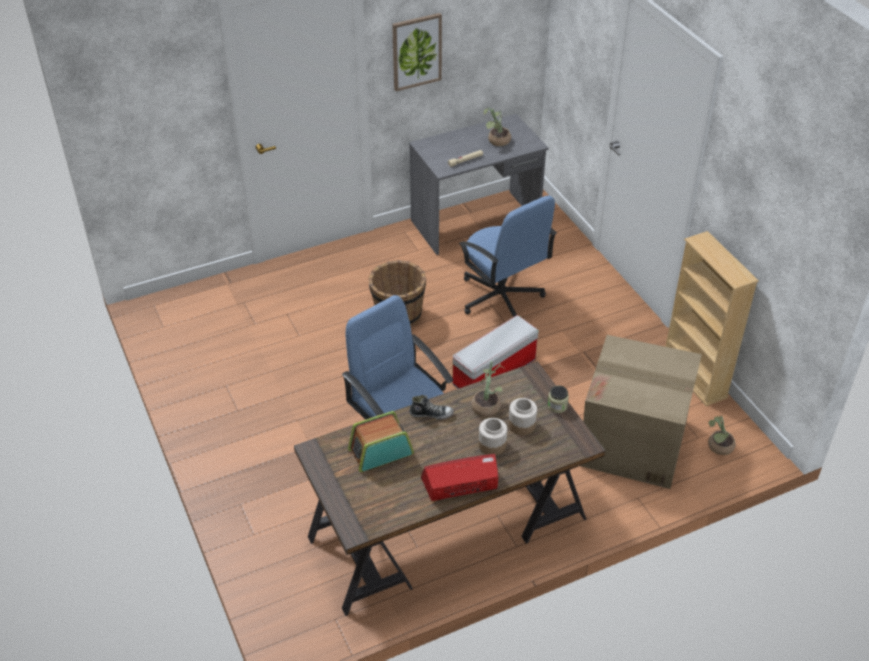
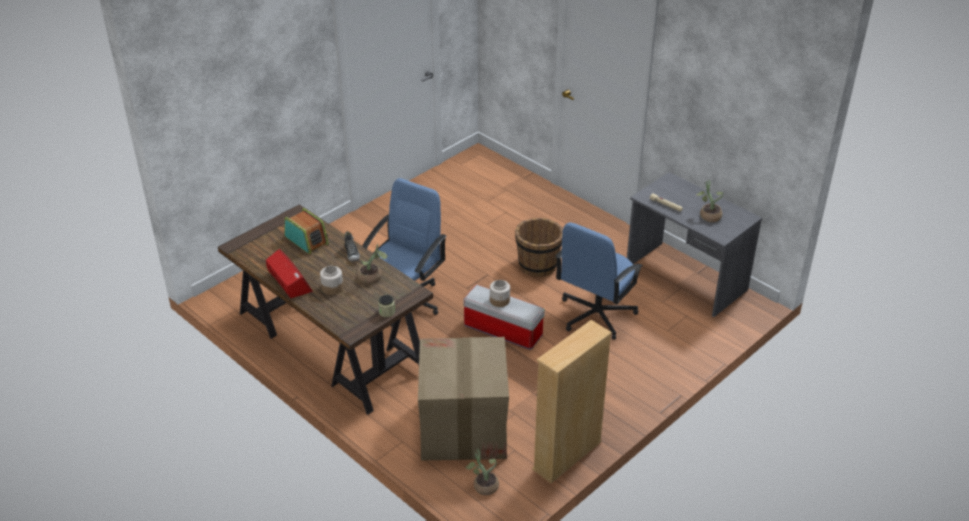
camera: 70 degrees right, 5 degrees down
(416, 51) = (688, 97): picture -> none
(522, 425) = (359, 298): jar -> jar (500, 300)

